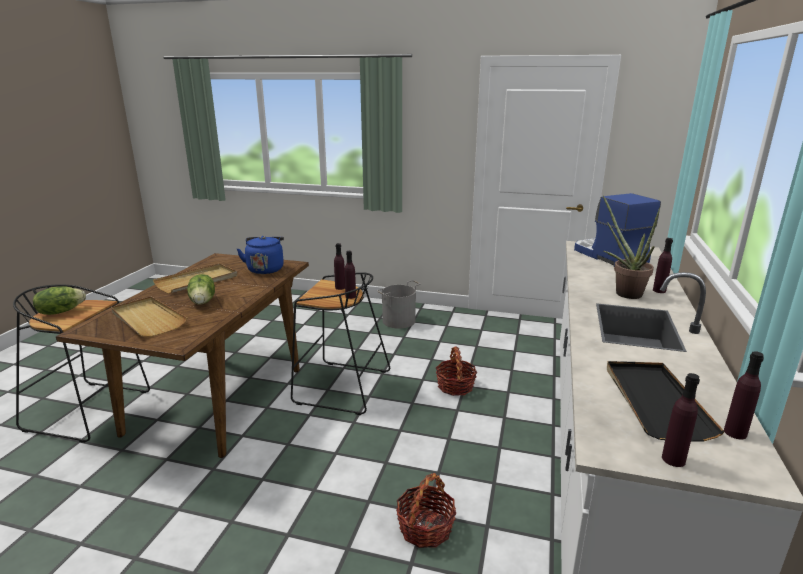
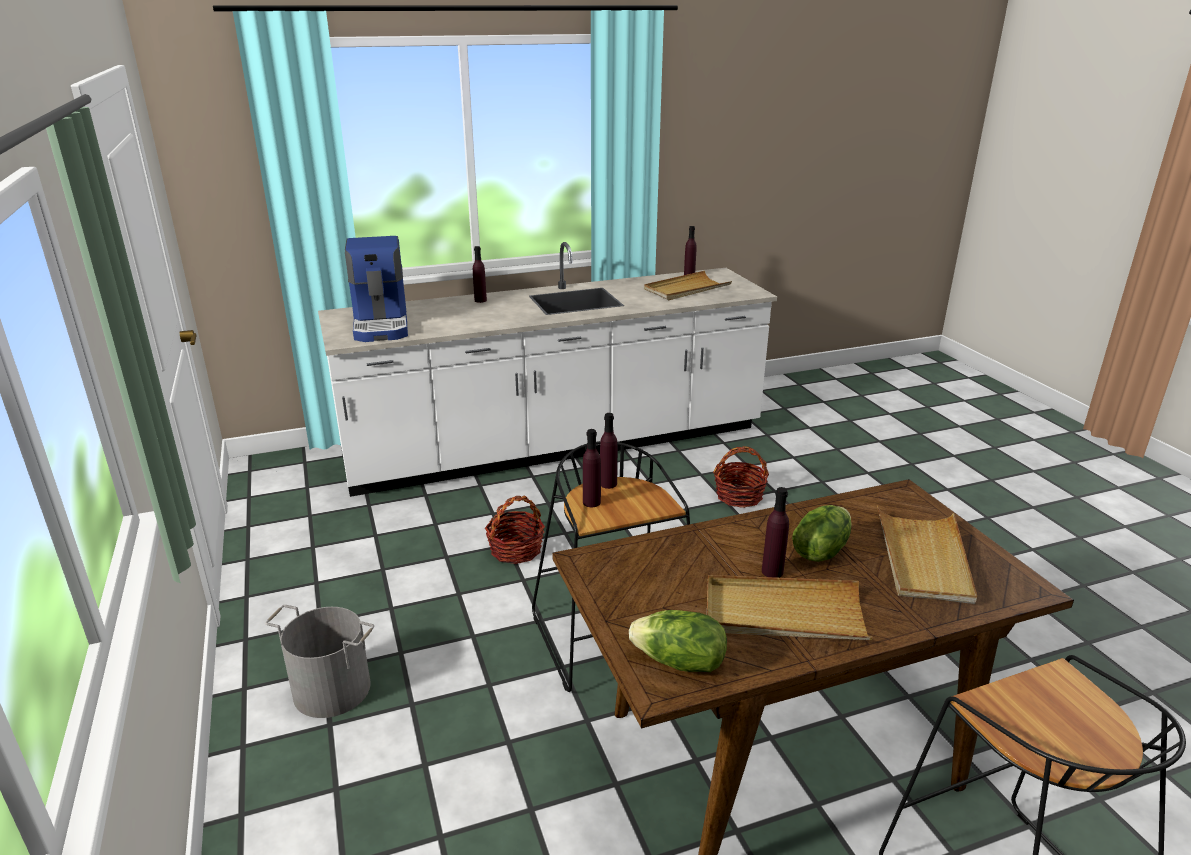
camera: 125 degrees left, 5 degrees up
(60, 311) = (1073, 732): lettuce -> lettuce (679, 662)
(265, 269) = (641, 575): blue kettle -> none
(608, 256) = (382, 325): coffee machine -> coffee machine turned 45 degrees counterclockwise
(623, 292) = (502, 309): potted plant -> none
(654, 401) = (686, 289): black tray -> beige tray
(673, 459) = (736, 283): purple bottle -> purple bottle (772, 571)

